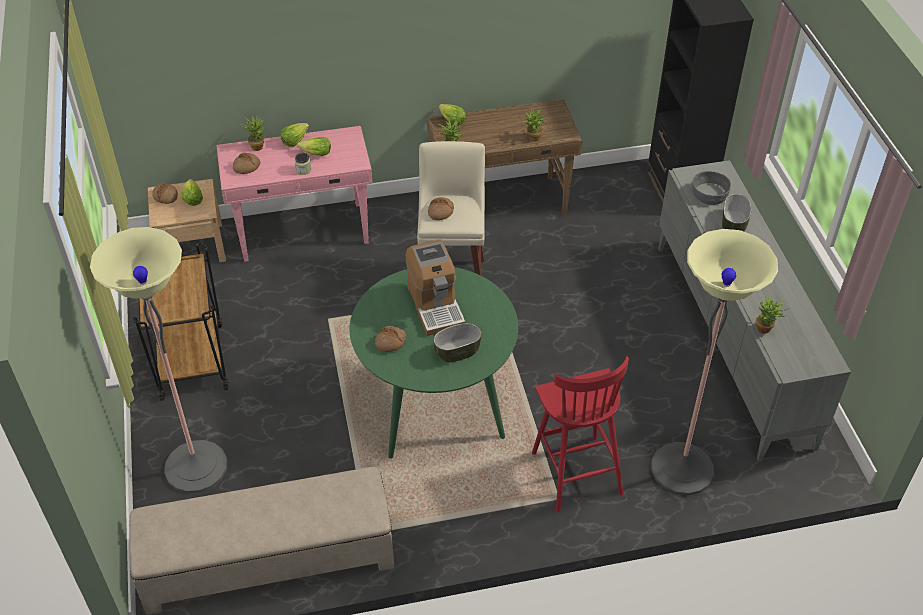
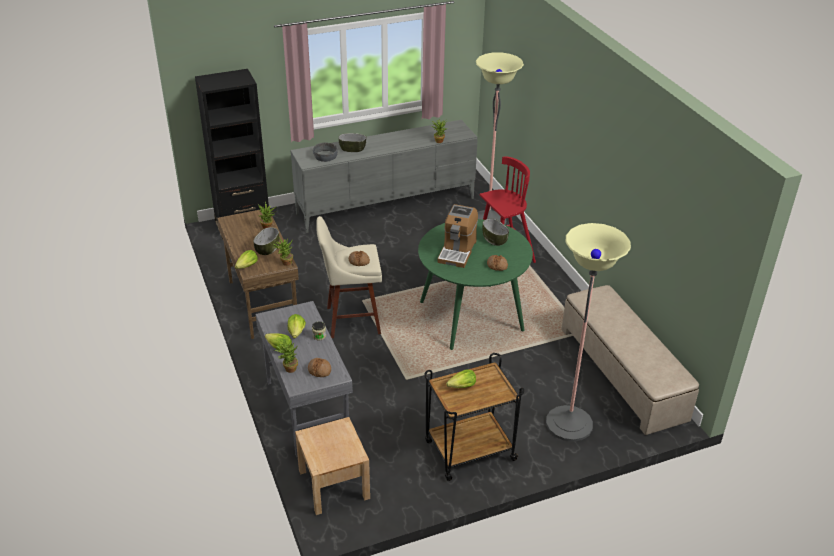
camera: 100 degrees left, 10 degrees down
(165, 196) = (325, 458): bread -> none
(192, 199) = (326, 438): lettuce -> lettuce (462, 386)
(304, 232) = (306, 411): pink console table -> grey console table
(435, 305) = (457, 251): coffee machine -> coffee machine turned 135 degrees clockwise
(486, 137) = (267, 248): none -> bowl

